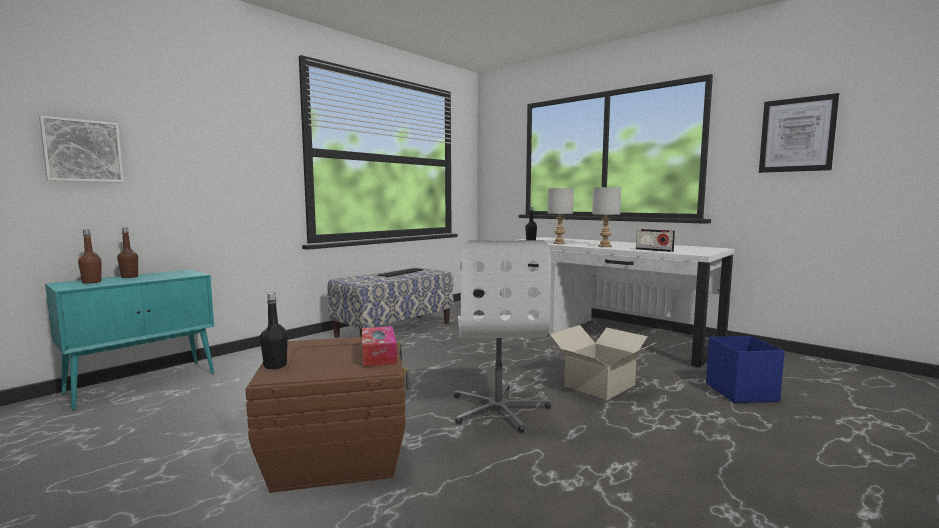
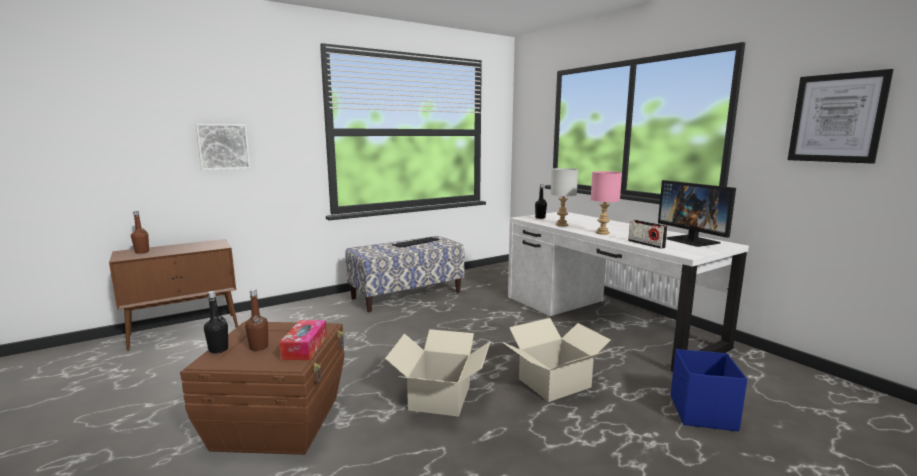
camera: 15 degrees right, 5 degrees up
(82, 151) = (135, 146): picture -> picture (223, 146)
(129, 277) = (173, 247): brown bottle -> brown bottle (259, 347)
(144, 383) = (185, 331): turquoise cabinet -> brown cabinet
(499, 409) = (439, 397): white office chair -> cardboard box
(605, 246) = (602, 233): grey table lamp -> pink table lamp
(687, 247) = (692, 241): none -> monitor

